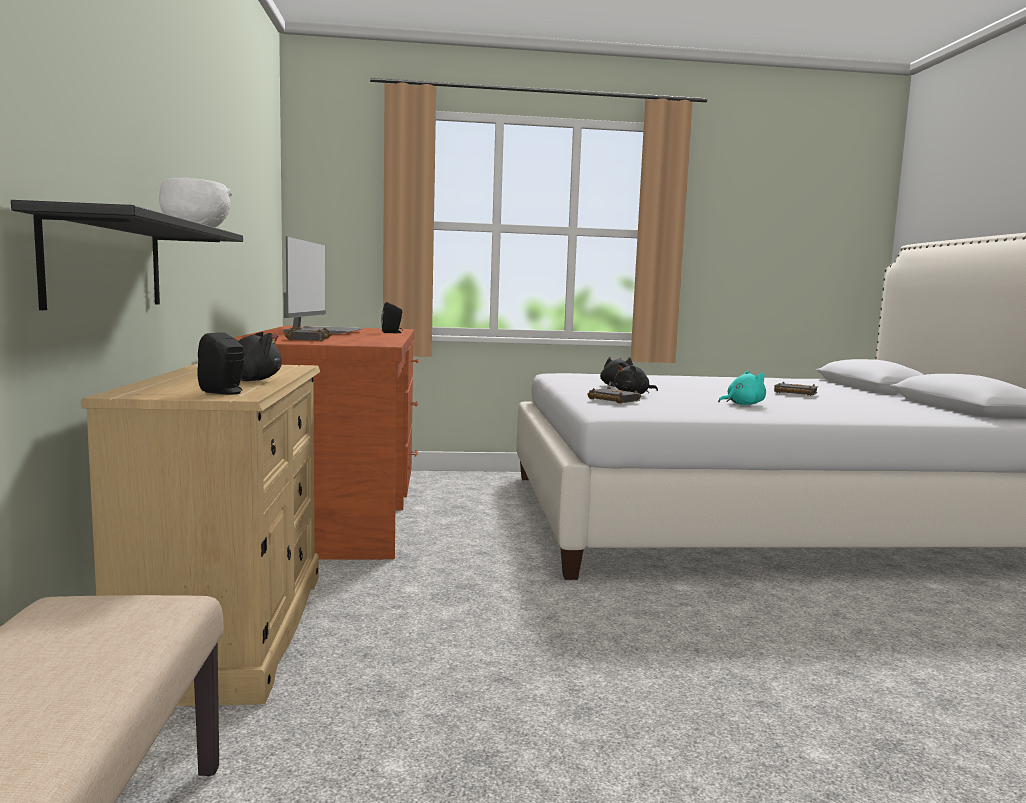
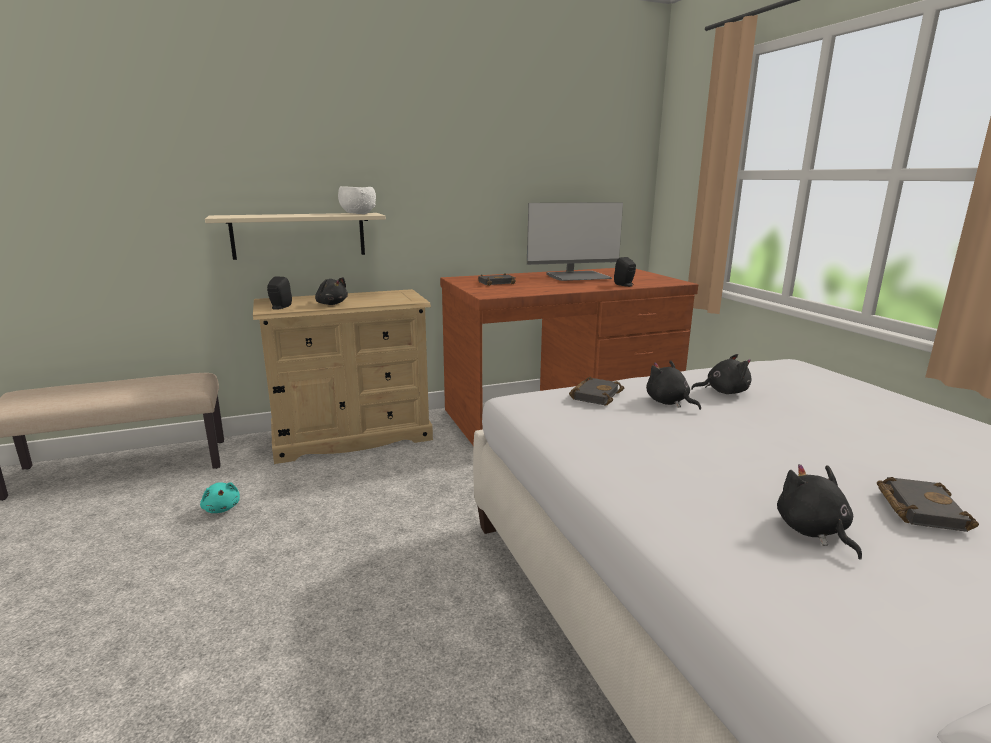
camera: 75 degrees right, 10 degrees up
(106, 263) = (299, 235): black shelf -> beige shelf
(742, 404) = (683, 461): turquoise plush toy -> turquoise plush toy (222, 508)
(824, 404) = (813, 531): none -> black plush toy

